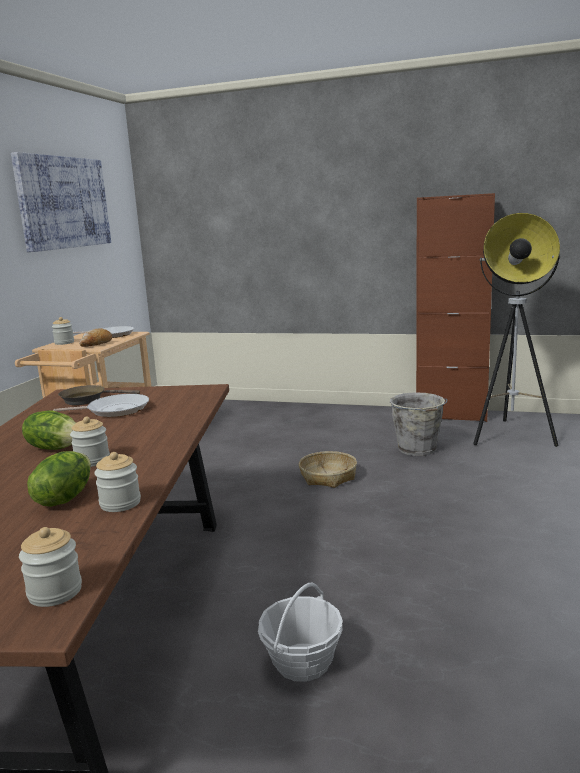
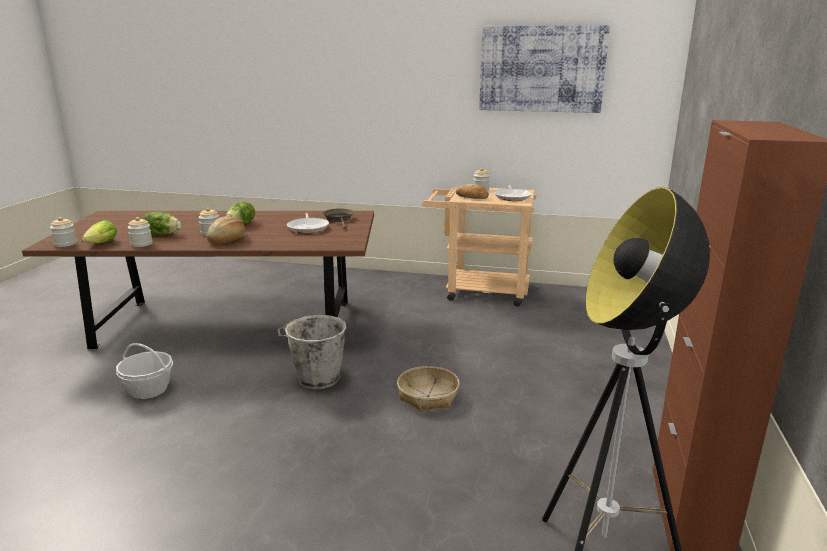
camera: 85 degrees right, 5 degrees up
(86, 544) = (102, 243): none -> lettuce
(142, 445) = (227, 240): none -> bread
(417, 449) = (516, 462): grey bucket -> grey bucket (316, 379)

